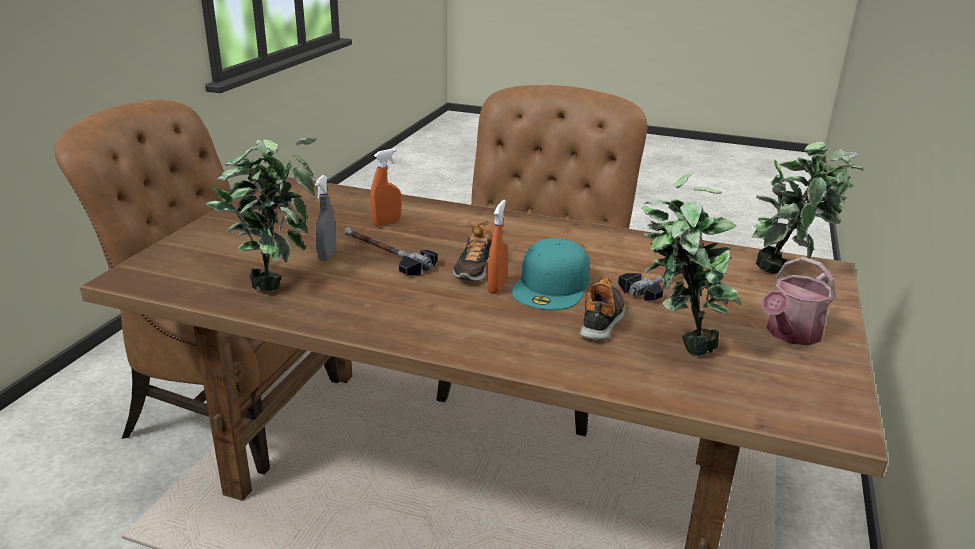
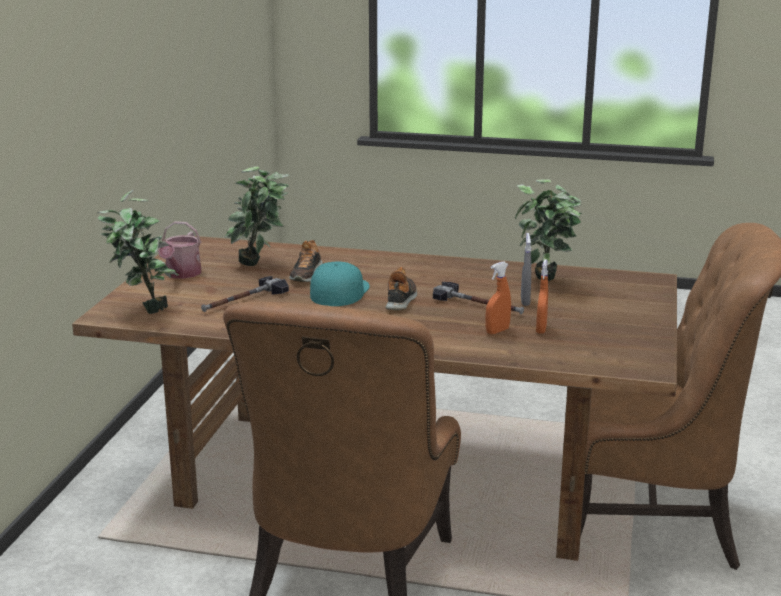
camera: 175 degrees right, 5 degrees down
(497, 287) = (380, 288): orange spray bottle -> orange spray bottle (541, 329)
(790, 334) = (181, 274): watering can -> watering can turned 150 degrees clockwise

